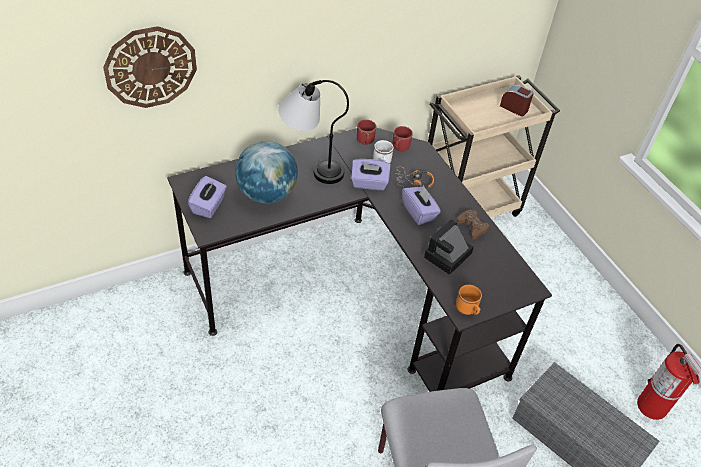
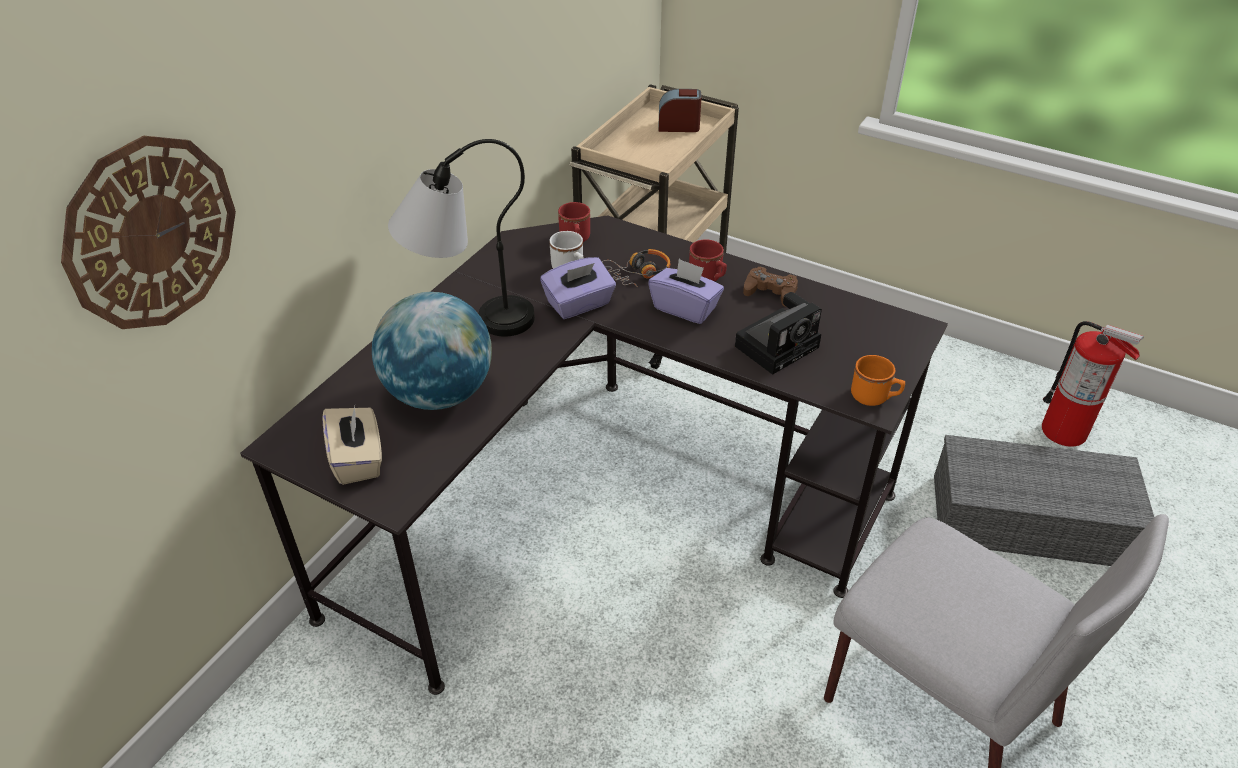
camera: 30 degrees left, 5 degrees down
(209, 206) = (358, 459): purple tissue box -> beige tissue box
(365, 141) = (519, 253): red mug -> red mug (708, 278)
(447, 256) = (778, 345): camera -> camera turned 135 degrees counterclockwise

